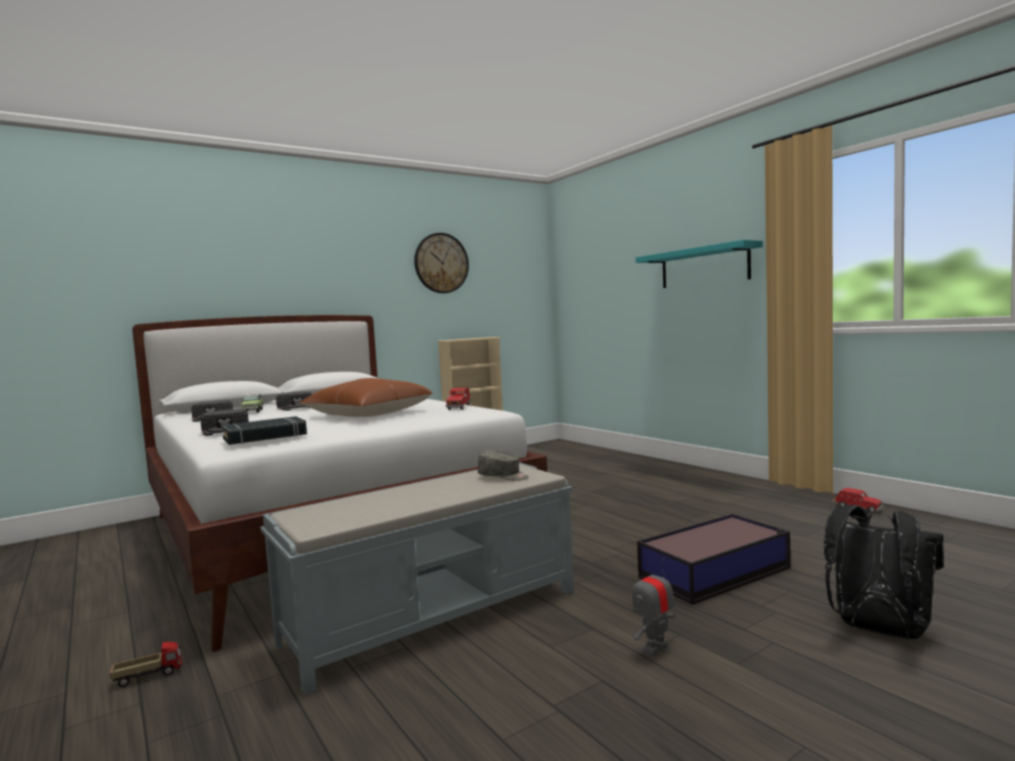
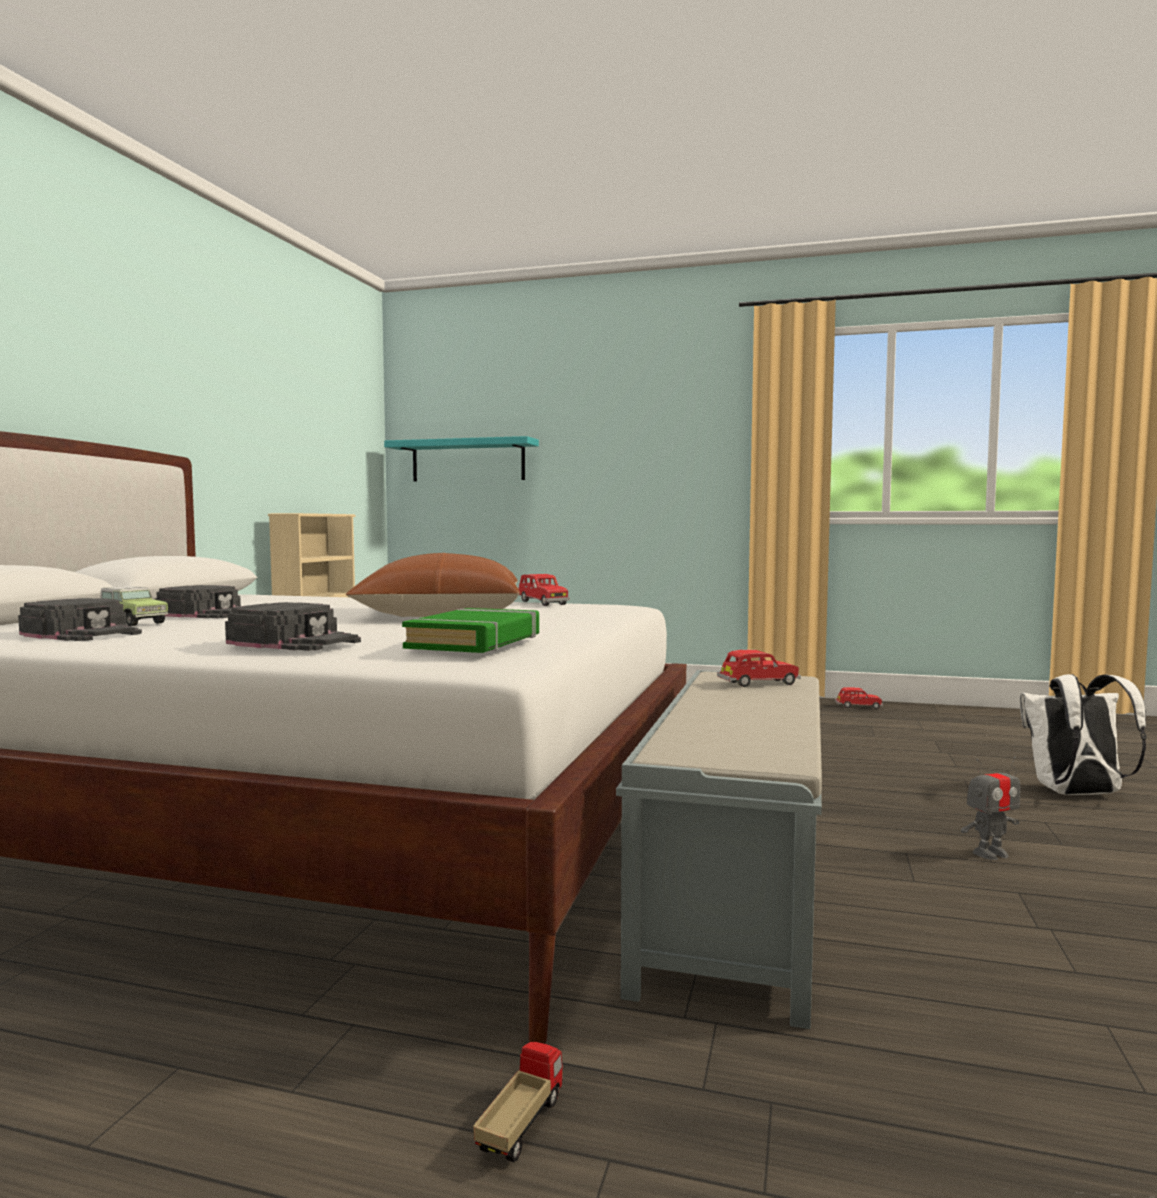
camera: 40 degrees left, 0 degrees up
(265, 437) = (476, 641): black book -> green book
(441, 263) = (268, 384): wall clock -> none
(503, 477) = (758, 684): grey cap -> red toy car
(654, 649) = (990, 854): toy robot -> toy robot turned 120 degrees counterclockwise
(704, 267) = (656, 438): turquoise shelf -> turquoise shelf (468, 461)
(716, 572) = (883, 779): storage box -> none
(878, 631) = (1076, 794): black backpack -> white backpack

